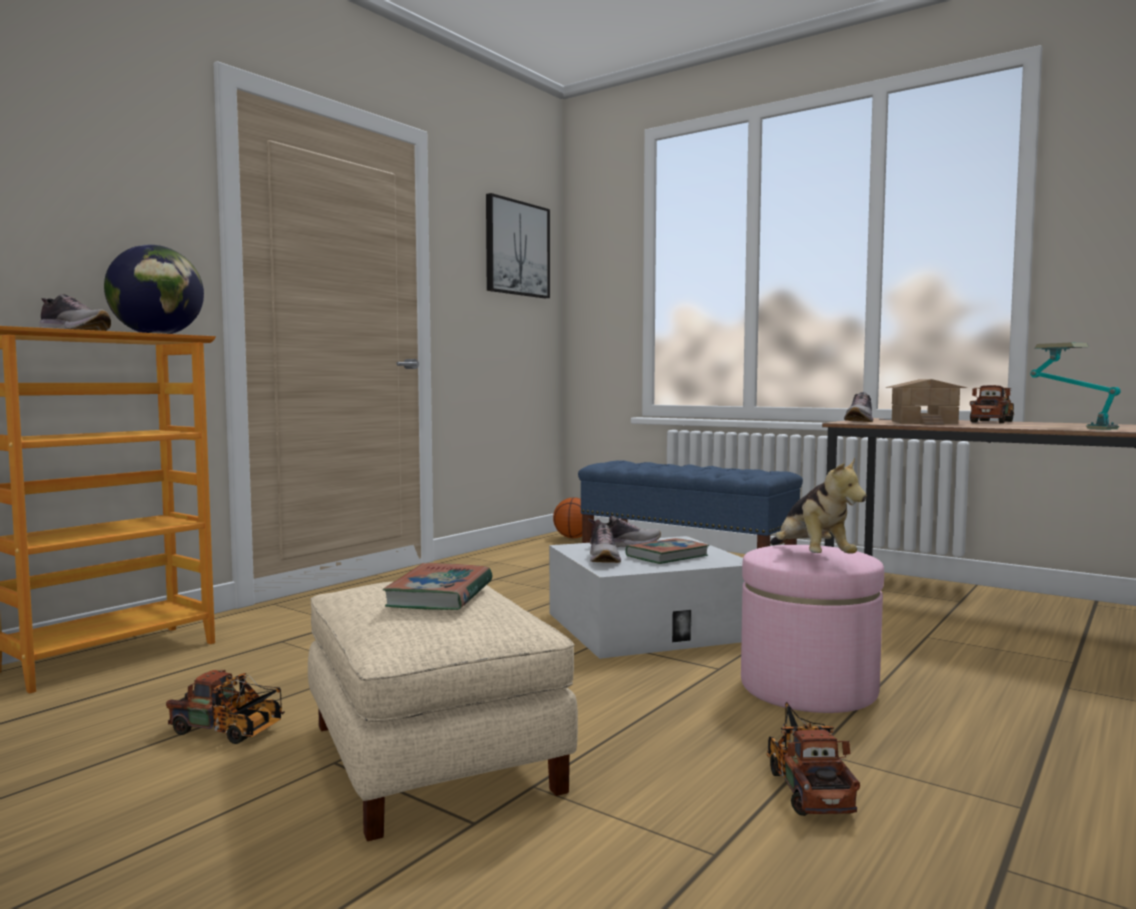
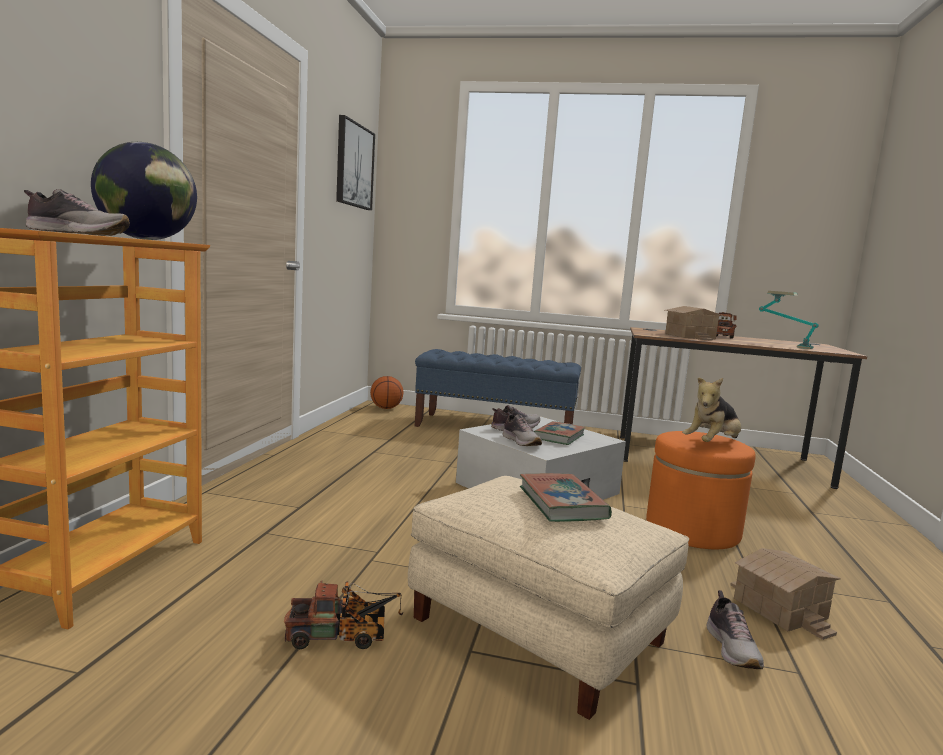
camera: 25 degrees left, 5 degrees up
(806, 786) = (781, 608): toy truck -> toy house
(808, 688) = (692, 530): pink ottoman -> orange ottoman
(811, 558) = (712, 444): plush toy -> plush toy turned 90 degrees clockwise
(860, 421) = (648, 333): shoe -> shoe (733, 649)

